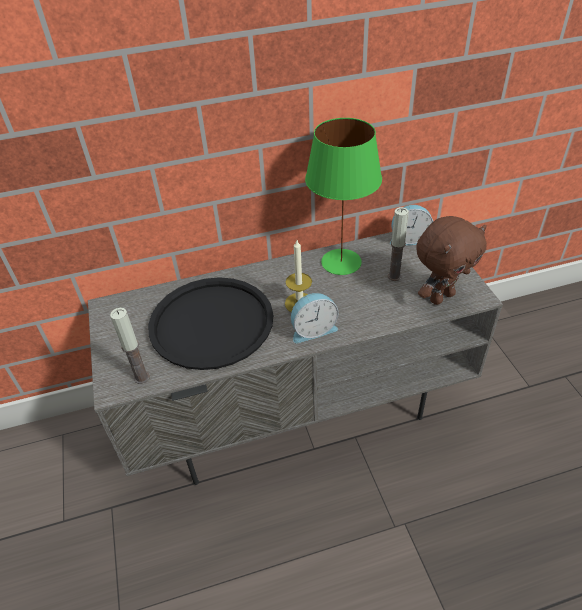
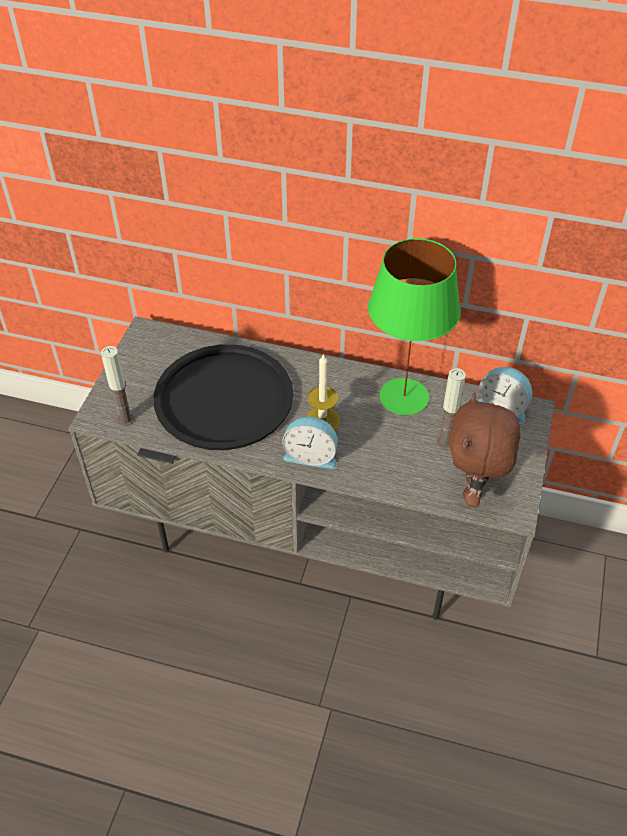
camera: 30 degrees right, 5 degrees up
(441, 297) = (474, 490): brown plush toy -> brown plush toy turned 105 degrees clockwise

